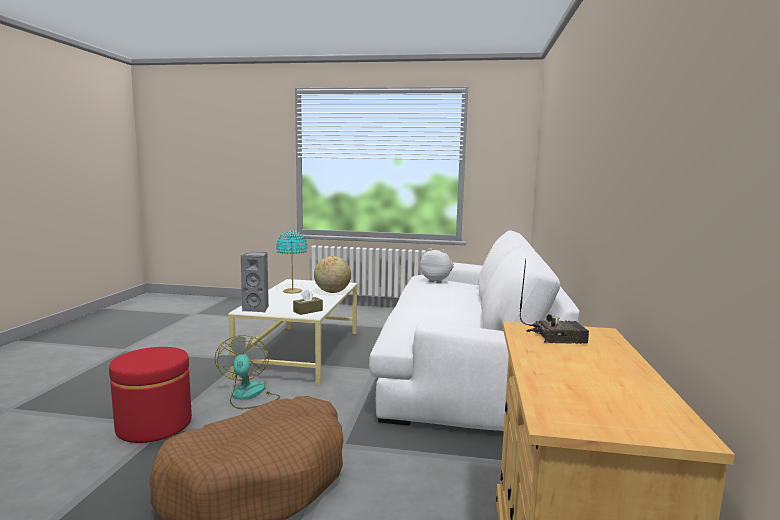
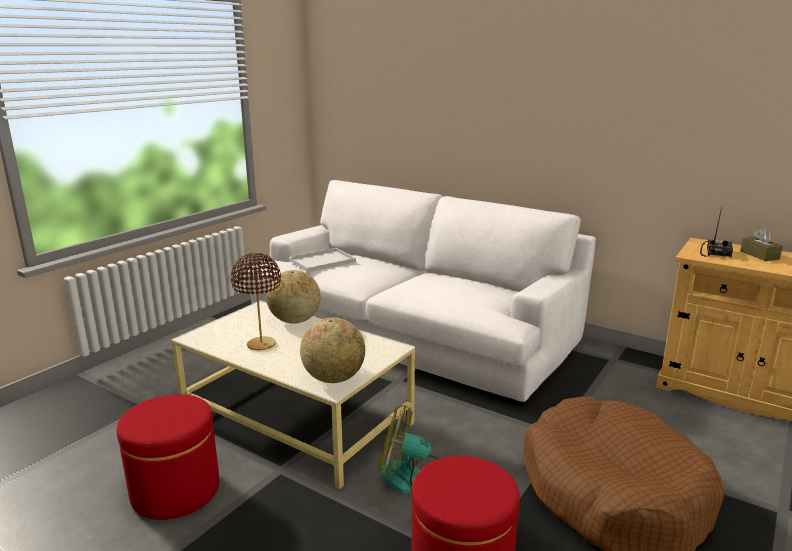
camera: 65 degrees left, 10 degrees up
(217, 343) = (175, 491): none -> red ottoman
(257, 309) = (334, 378): grey speaker -> globe
(292, 291) = (262, 344): turquoise table lamp -> brown table lamp
(308, 311) = (374, 347): brown tissue box -> brown tissue box (759, 255)
(437, 281) = (321, 261): plush toy -> white tray

